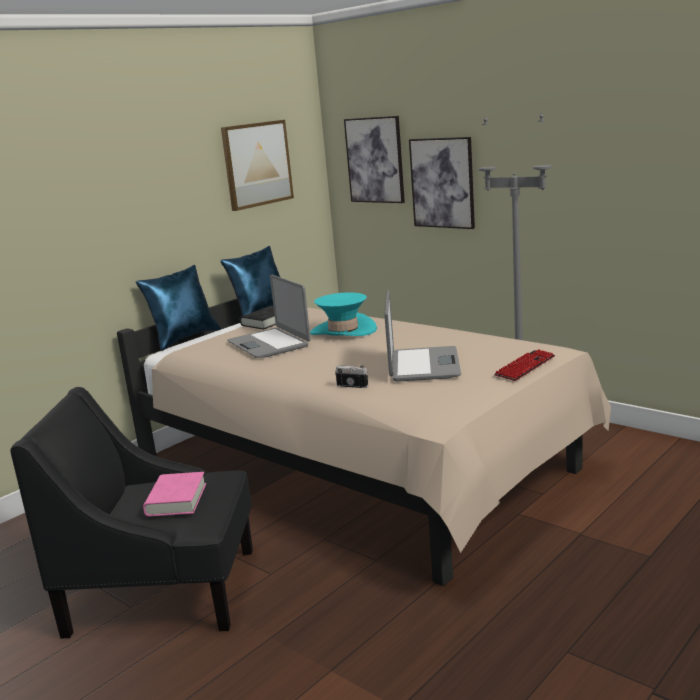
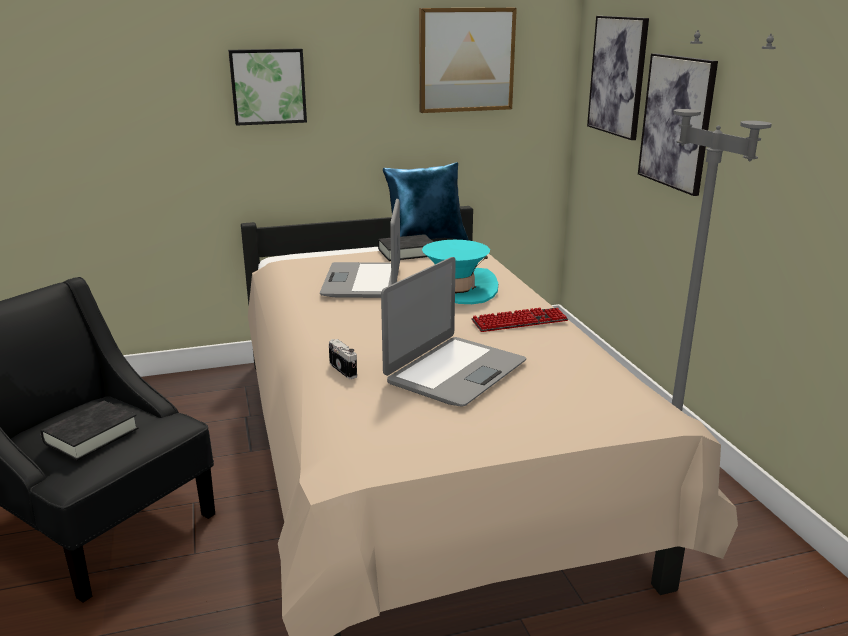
camera: 30 degrees right, 5 degrees up
(121, 206) = (268, 86): none -> picture
(176, 500) = (91, 436): pink book -> black book
(184, 338) = (319, 248): blue pillow -> none
(525, 366) = (567, 426): keyboard -> keyboard (519, 321)

